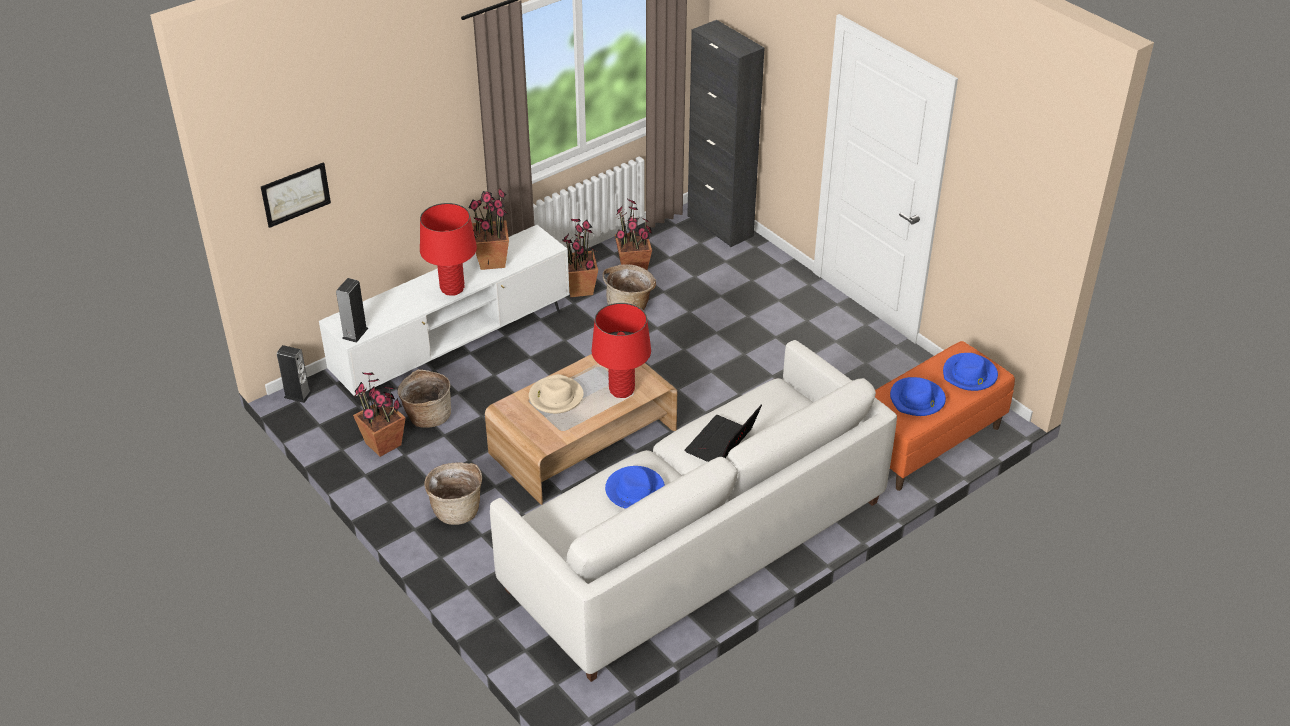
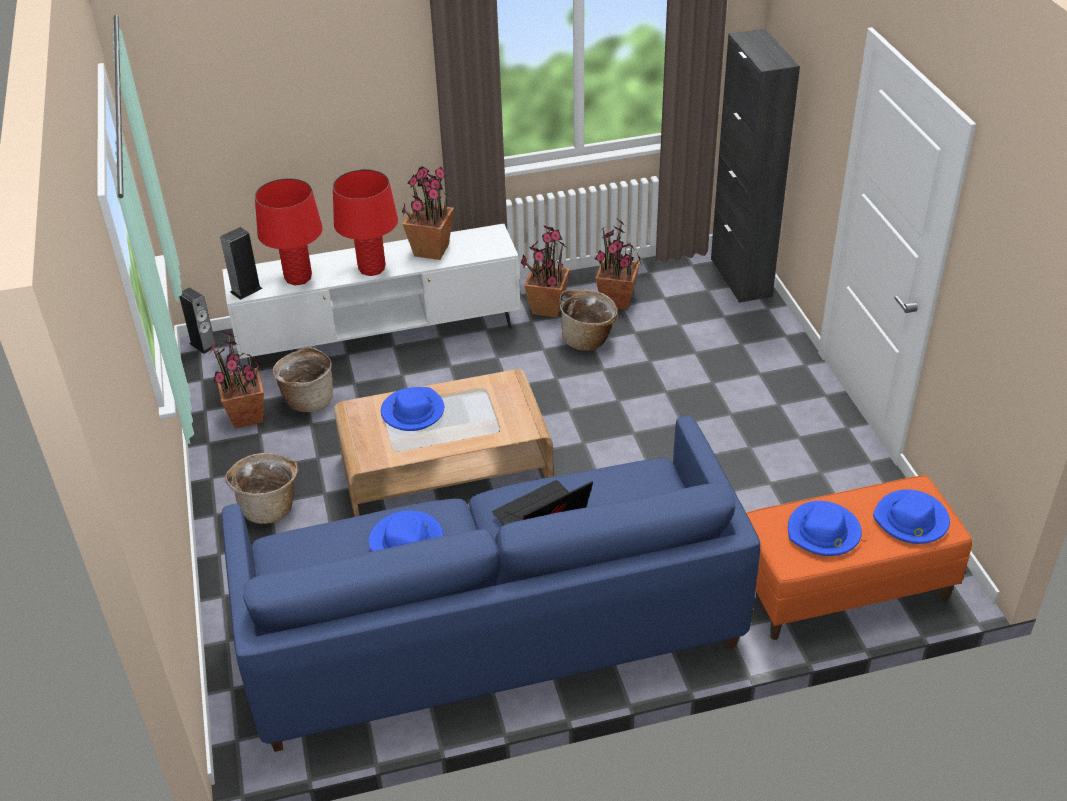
camera: 25 degrees right, 0 degrees up
(295, 194) = (205, 124): picture -> none
(555, 397) = (412, 412): beige hat -> blue hat
(621, 390) = (487, 424): red table lamp -> red table lamp (298, 278)
(695, 545) = (491, 629): white sofa -> blue sofa

